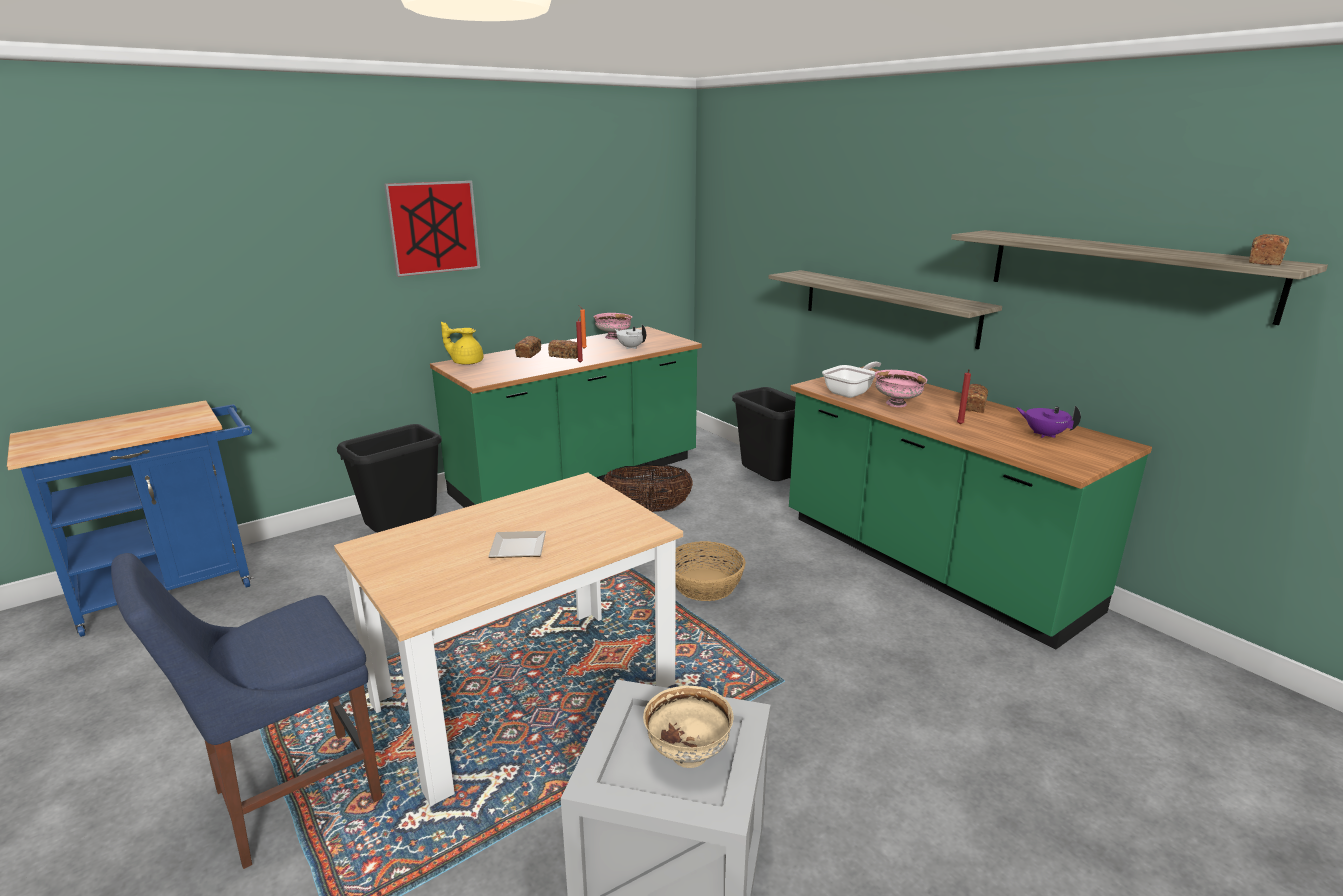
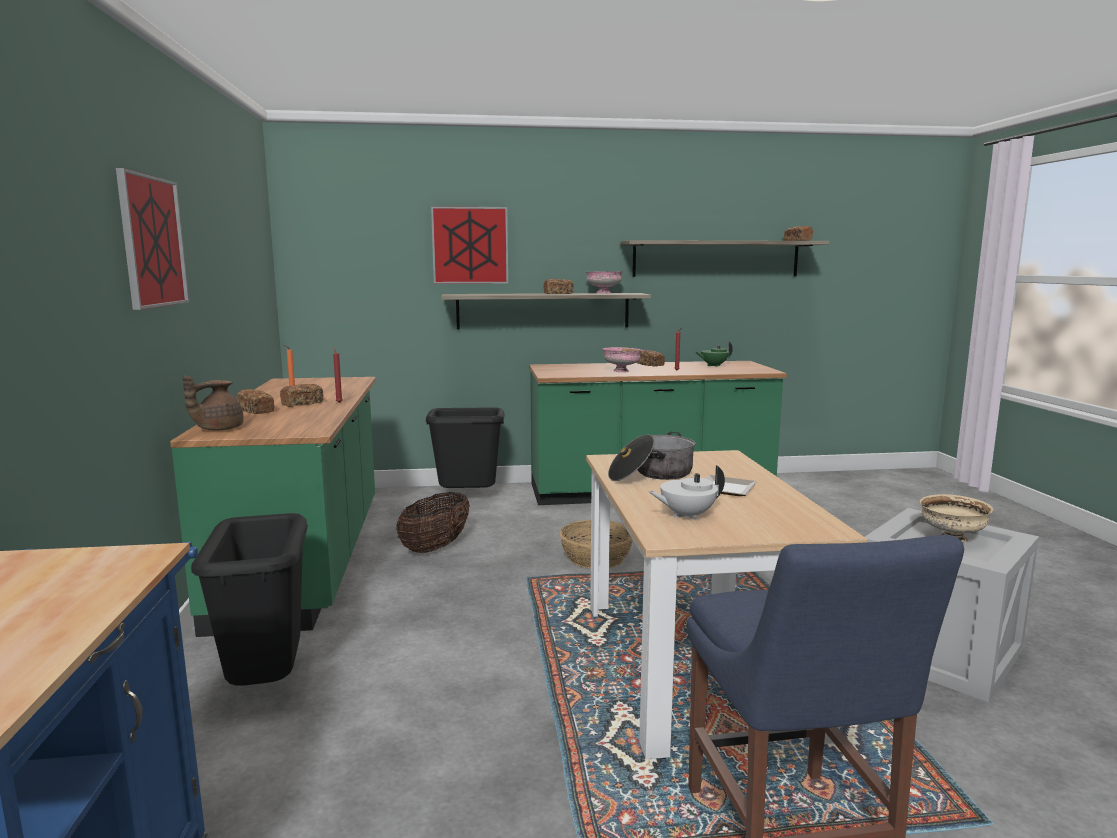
camera: 60 degrees left, 10 degrees down
(466, 362) = (218, 429): yellow teapot -> brown teapot
(542, 509) = (651, 474): none -> cooking pot
(613, 337) = (281, 388): pink bowl -> pink bowl (603, 293)
(631, 347) = (332, 388): white teapot -> white teapot (686, 515)
(828, 219) = (470, 245): none -> picture
(851, 392) = (582, 373): frying pan -> none
(887, 290) = (558, 293): none -> bread
(1044, 435) = (713, 365): purple teapot -> green teapot

